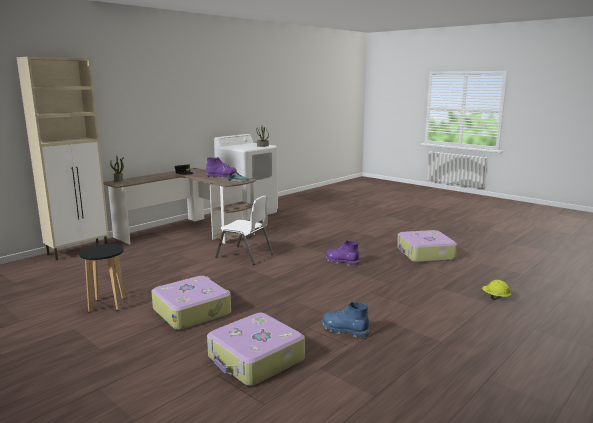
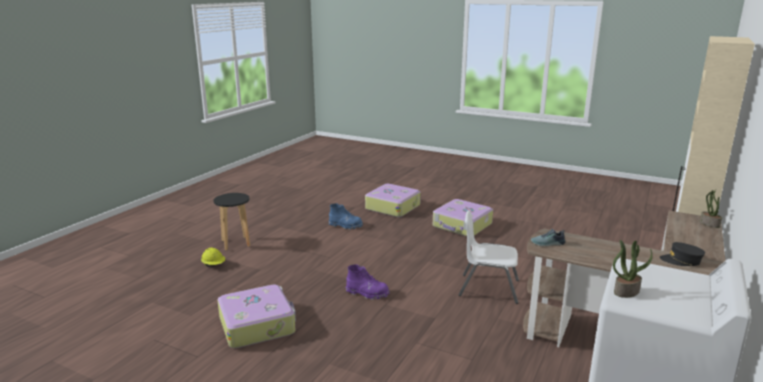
camera: 165 degrees right, 5 degrees up
(107, 304) = (529, 223): black stool -> black stool (236, 243)
(221, 177) = (595, 254): purple boot -> none

